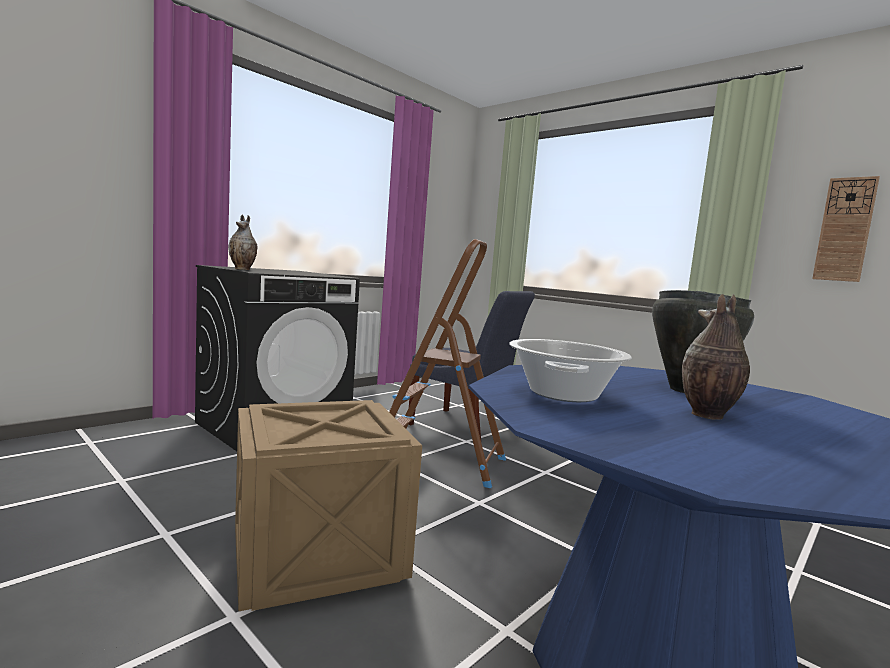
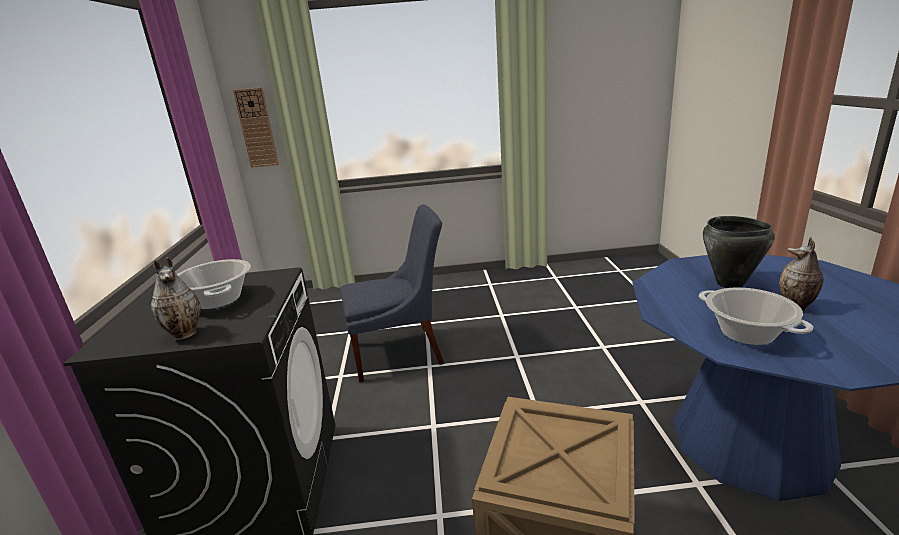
camera: 45 degrees left, 15 degrees up
(290, 272) = (218, 300): none -> cooking pot
(436, 460) = (450, 400): brown step ladder -> none
(844, 229) = (592, 92): wall clock -> wall clock (257, 128)

